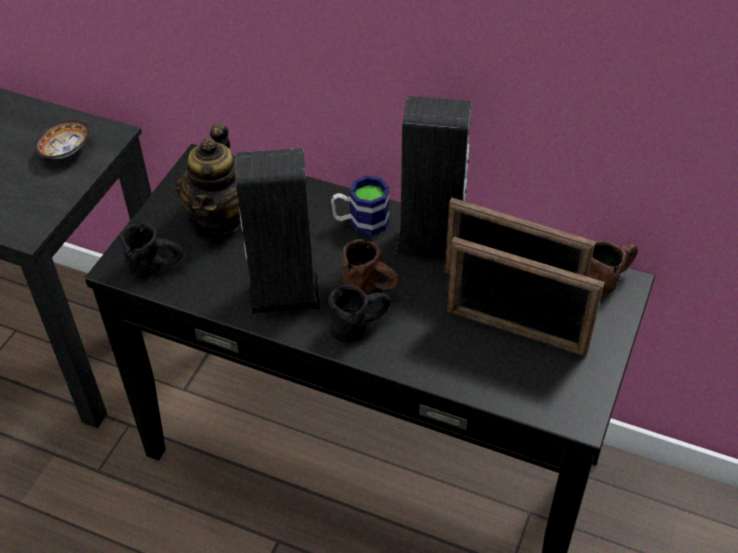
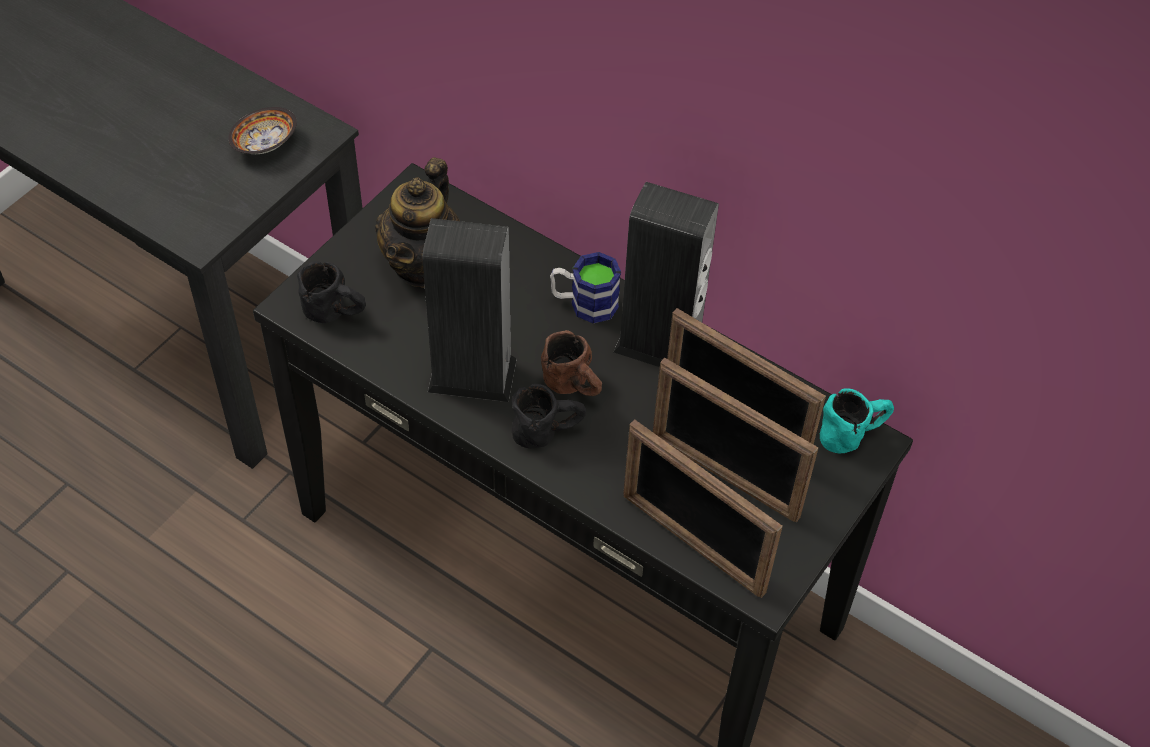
camera: 10 degrees right, 5 degrees up
(507, 390) = (692, 543): none -> picture frame
(607, 279) = (853, 433): brown mug -> turquoise mug

